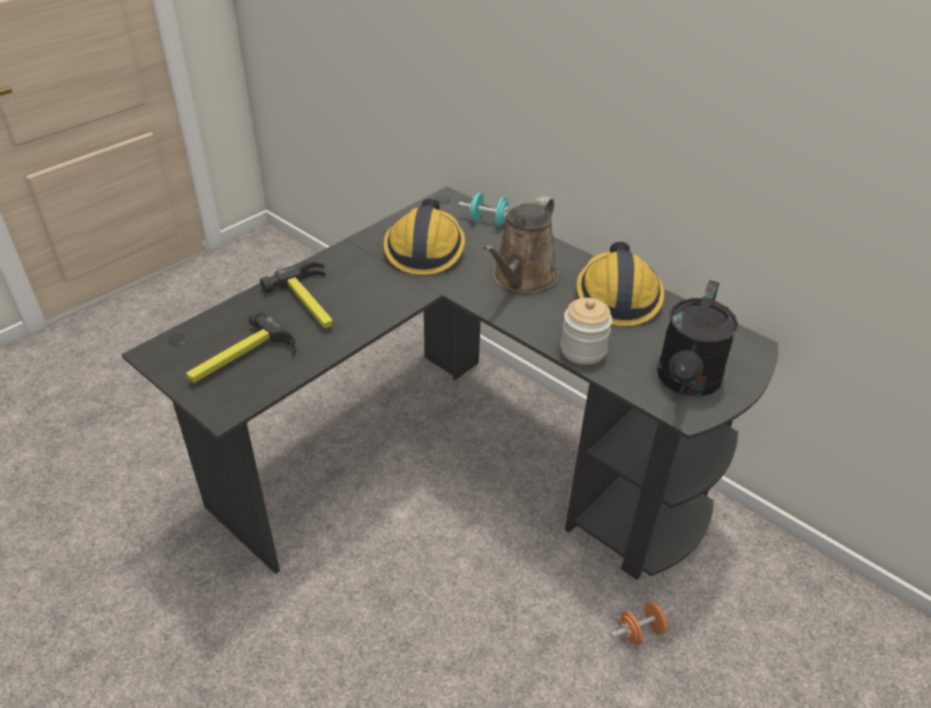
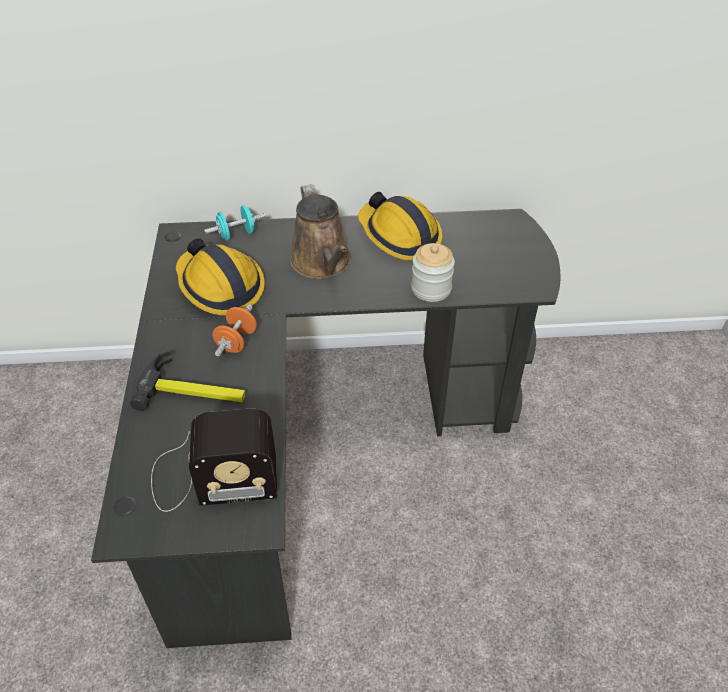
camera: 45 degrees left, 5 degrees up
(241, 359) = (210, 477): hammer -> radio
(640, 632) = (545, 461): orange dumbbell -> orange dumbbell (237, 341)
(687, 382) = (512, 268): black watering can -> none

